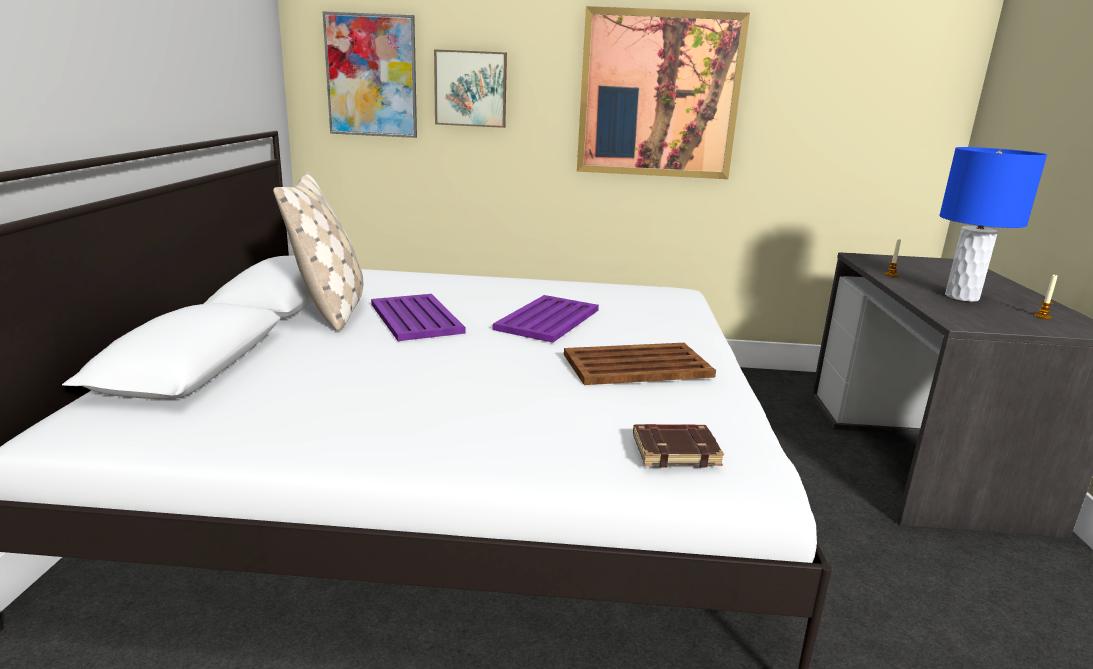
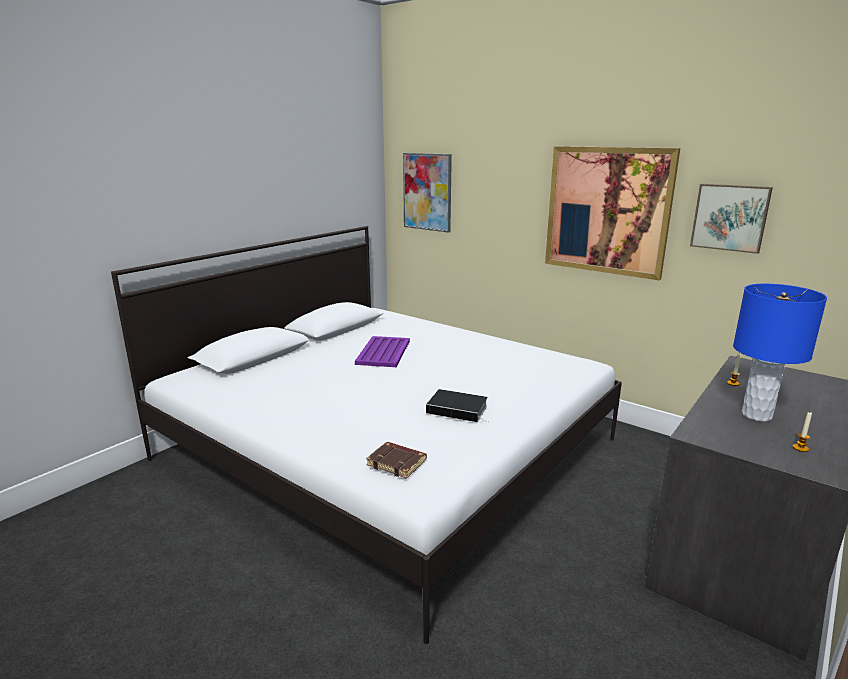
camera: 35 degrees right, 0 degrees up
(331, 309) = (349, 338): beige pillow -> none
(471, 89) = (482, 202): picture -> picture (730, 217)
(547, 320) = (456, 368): purple tray -> none
(635, 365) = (459, 409): brown tray -> book

